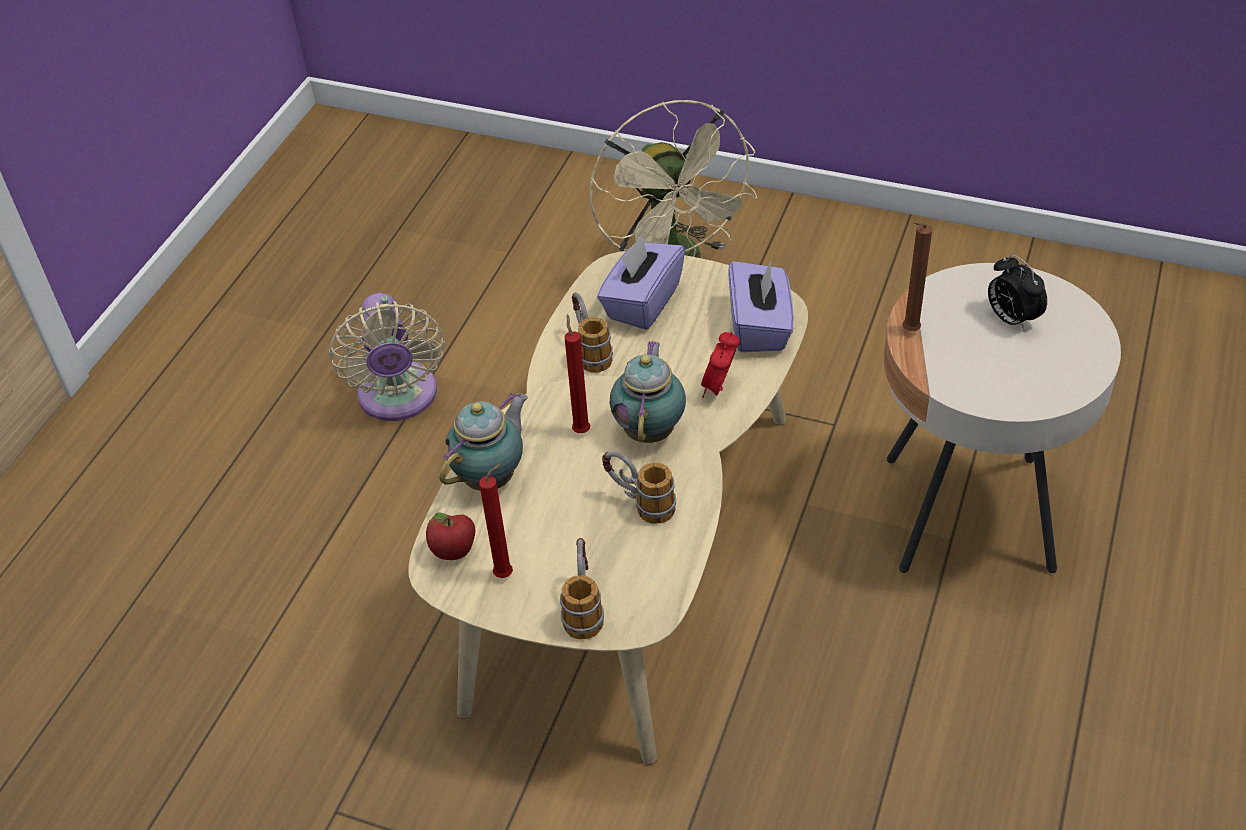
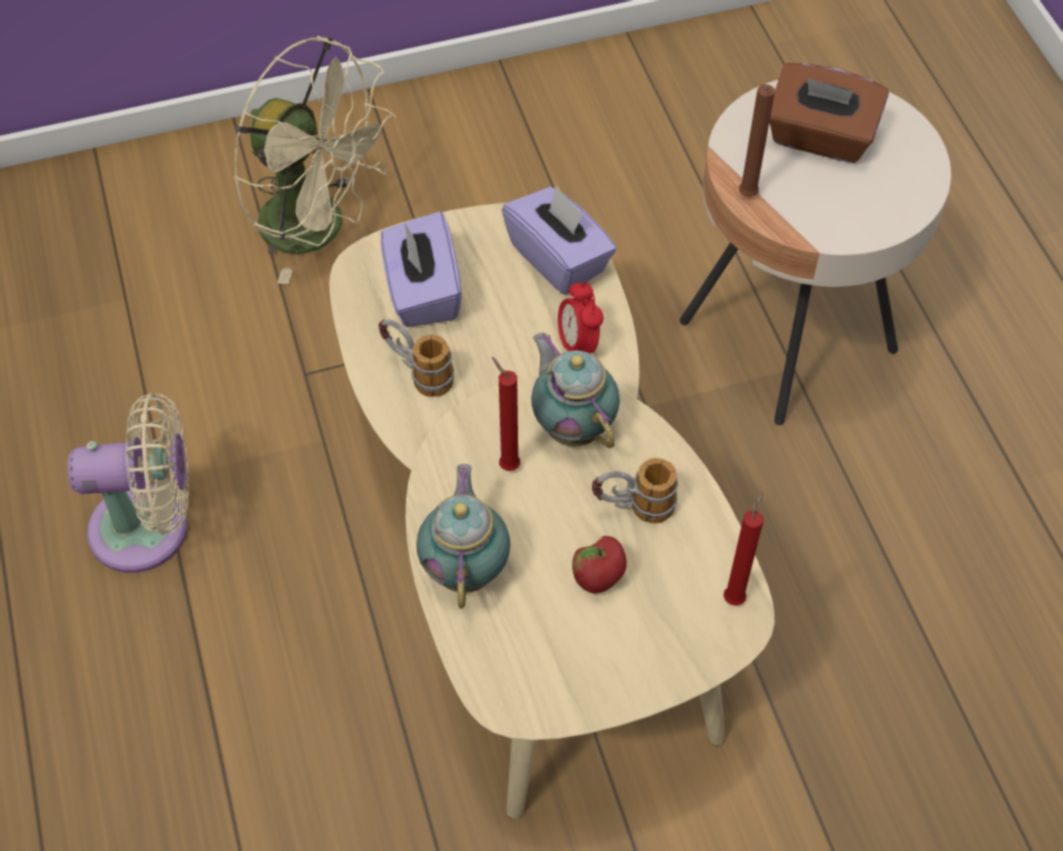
camera: 40 degrees left, 10 degrees up
(398, 399) = (150, 528): beige fan -> beige fan turned 45 degrees counterclockwise
(453, 553) = (504, 671): apple -> apple (598, 580)
(506, 574) = (575, 659): red candle -> red candle (735, 596)
(583, 607) = (677, 646): mug -> none
(1010, 319) = (819, 138): alarm clock -> brown tissue box

